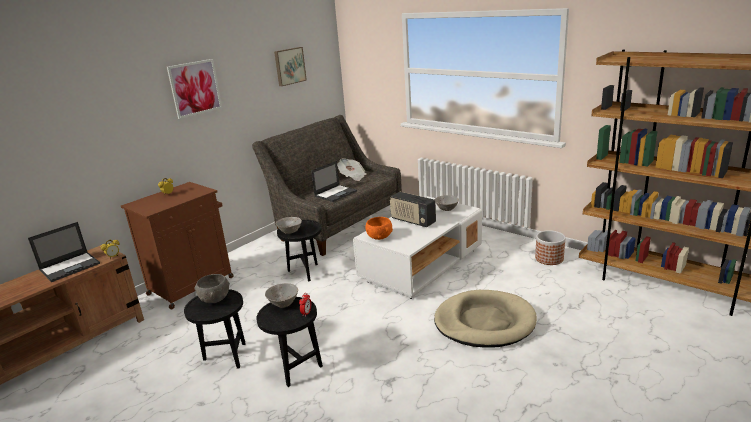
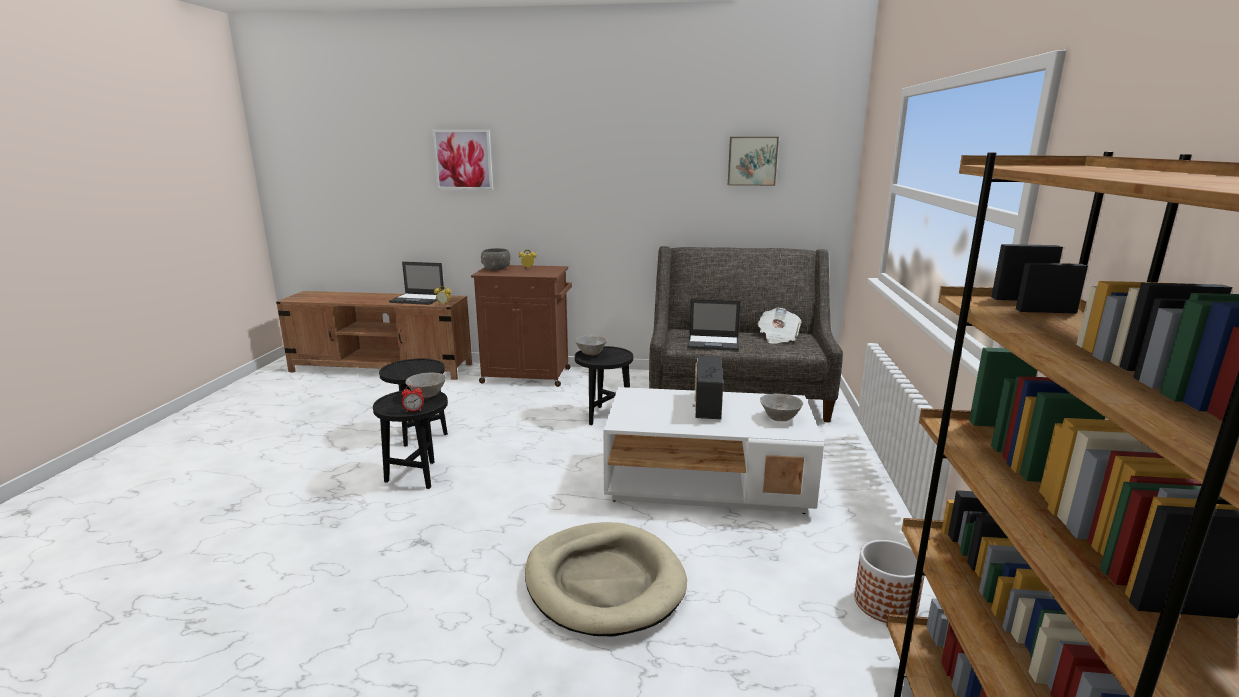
camera: 55 degrees right, 5 degrees down
(195, 88) = (602, 163): picture -> picture (463, 159)
(214, 298) = (421, 366): grey bowl -> grey bowl (496, 269)
(379, 237) = (634, 399): orange bowl -> none

